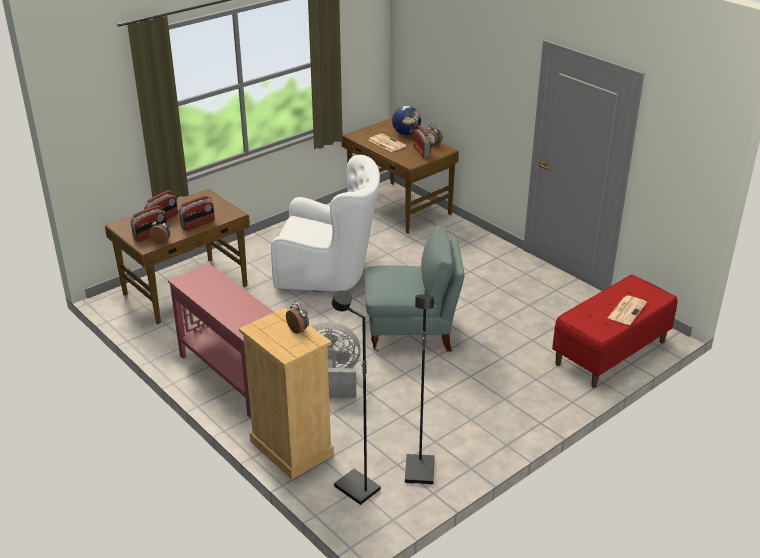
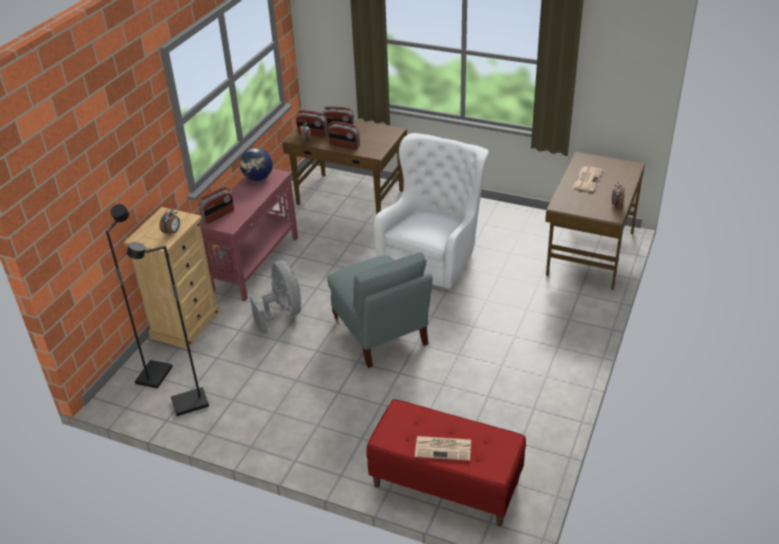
camera: 65 degrees right, 5 degrees up
(329, 274) = (433, 255): white armchair -> white armchair turned 135 degrees counterclockwise
(406, 133) = (622, 183): globe -> globe (258, 178)
(422, 152) = (592, 204): radio -> radio (218, 215)

